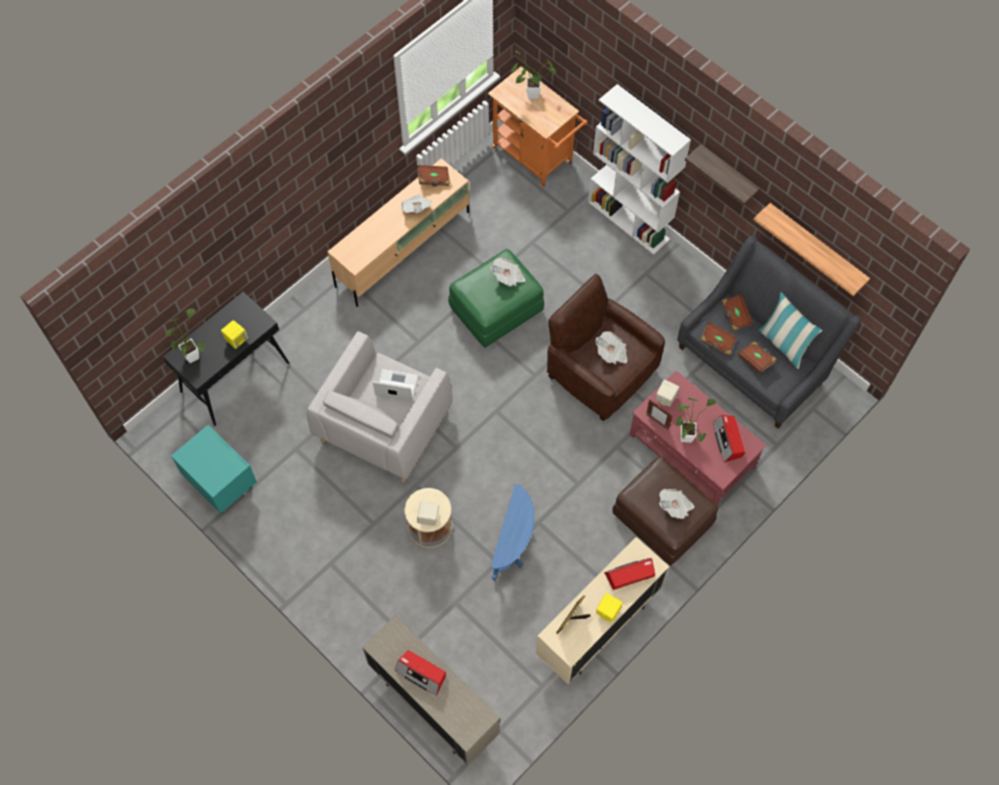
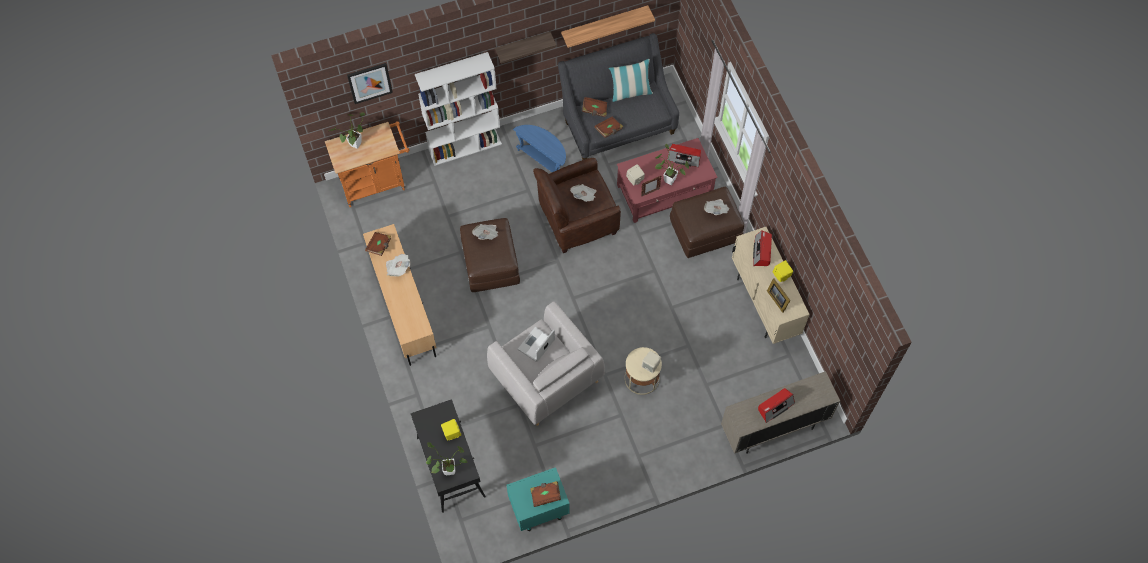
camera: 65 degrees left, 0 degrees up
(496, 309) = (490, 263): green ottoman -> brown ottoman
(514, 546) = (681, 330): blue side table -> blue side table (544, 161)
(577, 46) = (369, 82): none -> picture
(756, 360) = (634, 114): brown book -> brown book (545, 495)

